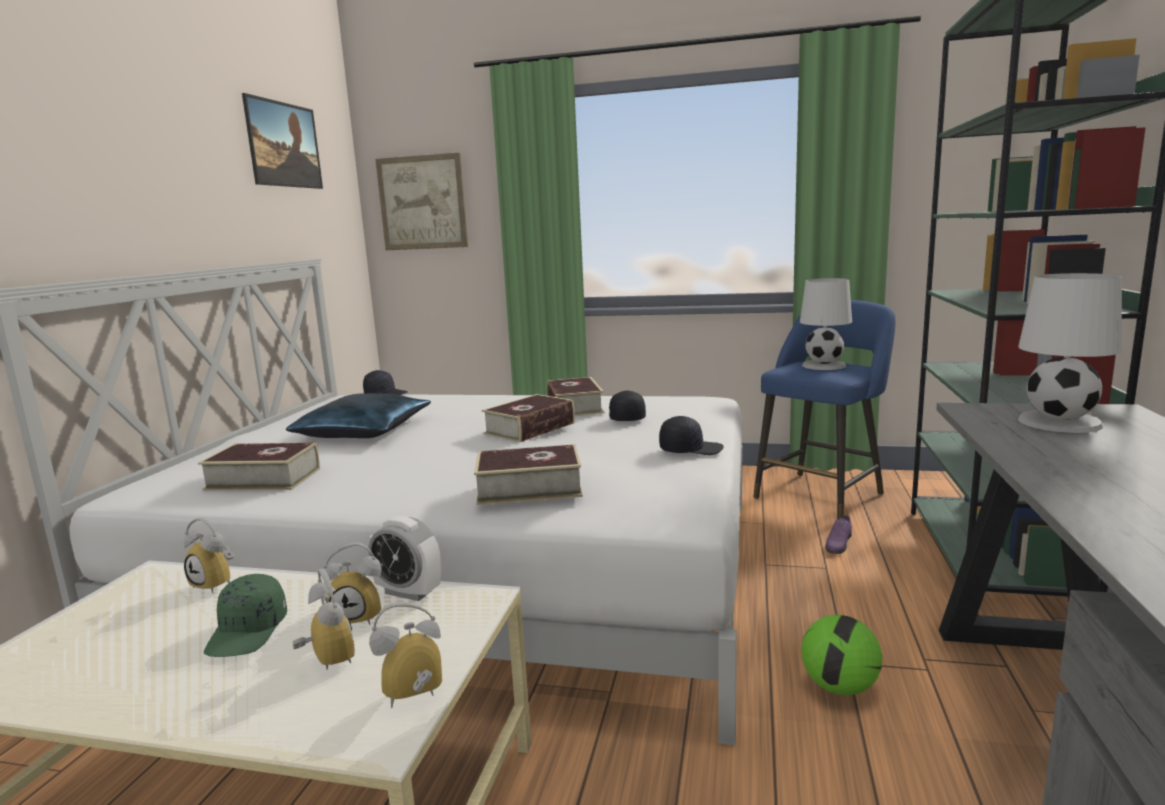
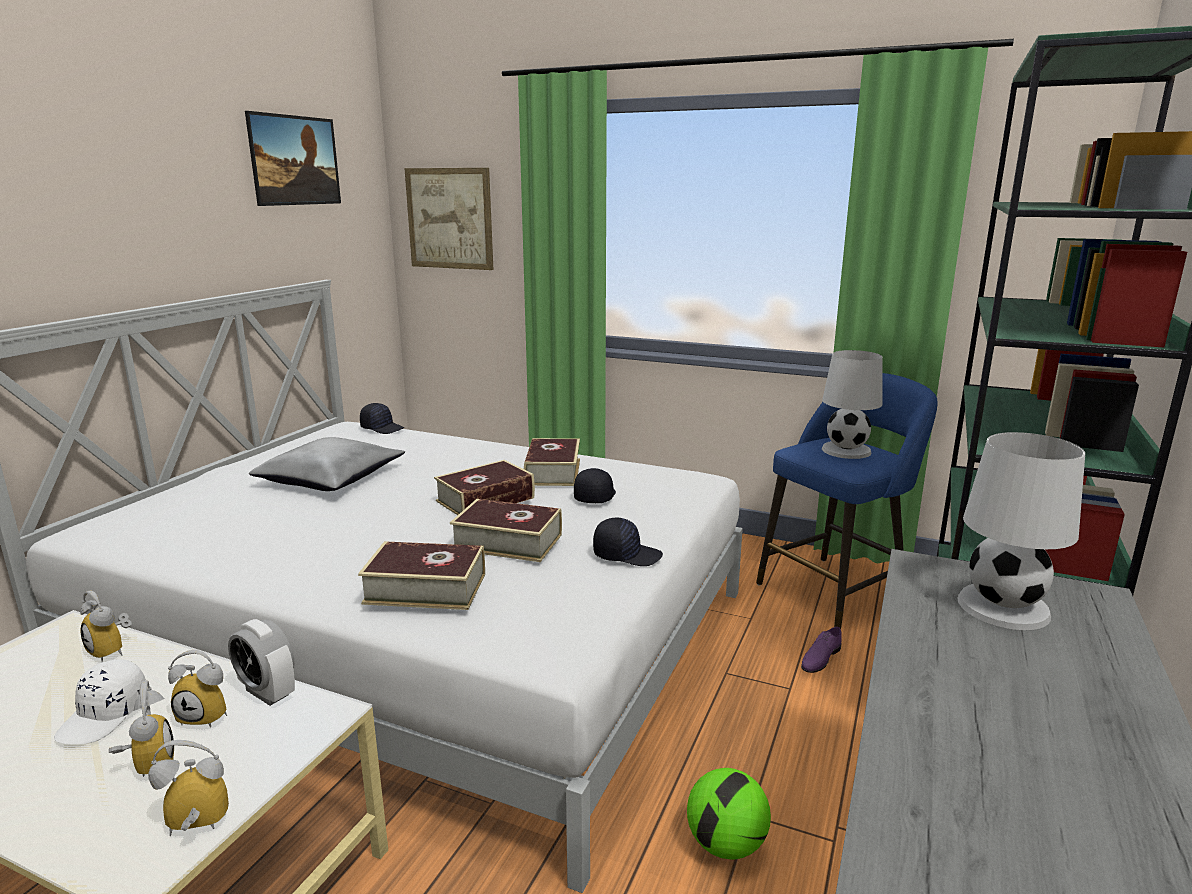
camera: 10 degrees right, 5 degrees up
(249, 632) = (105, 716): green cap -> white cap
(263, 479) = (201, 533): book -> book (508, 542)
(364, 431) = (331, 478): blue pillow -> grey pillow

